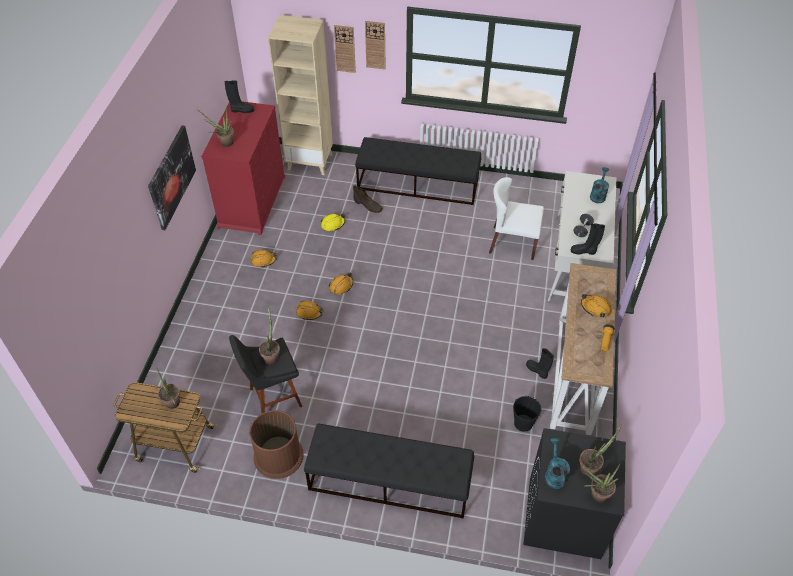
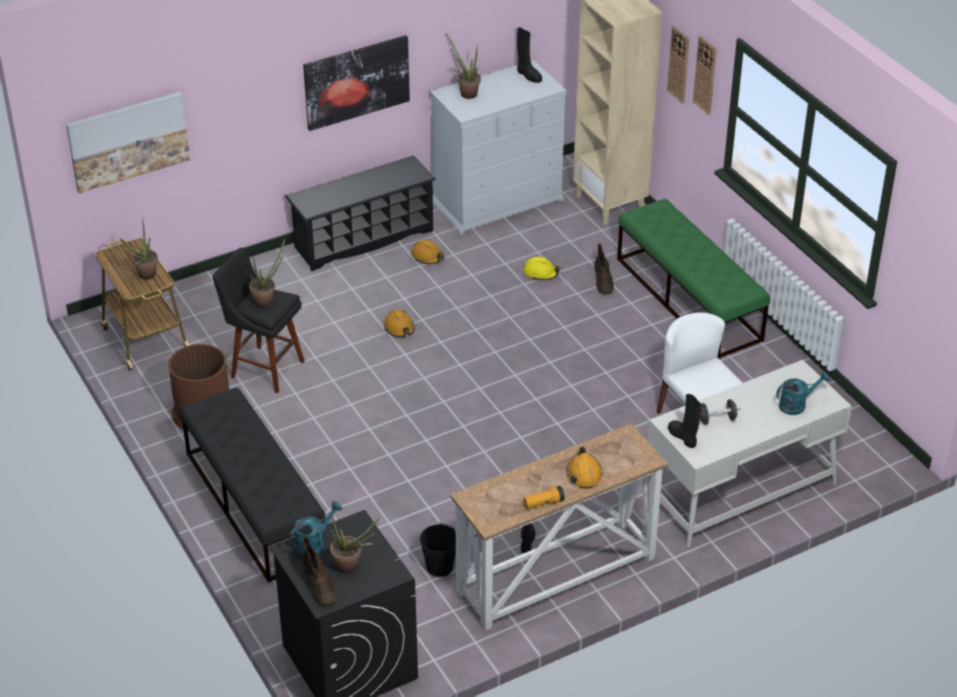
camera: 50 degrees right, 10 degrees down
(88, 323) = (128, 140): none -> picture
(213, 278) = (363, 239): none -> black shoe rack
(252, 201) = (497, 200): red dresser -> white dresser
(341, 286) = (462, 329): orange hard hat -> none
(418, 185) = (688, 299): black bench -> green bench
(595, 494) = (320, 585): potted plant -> brown boot

